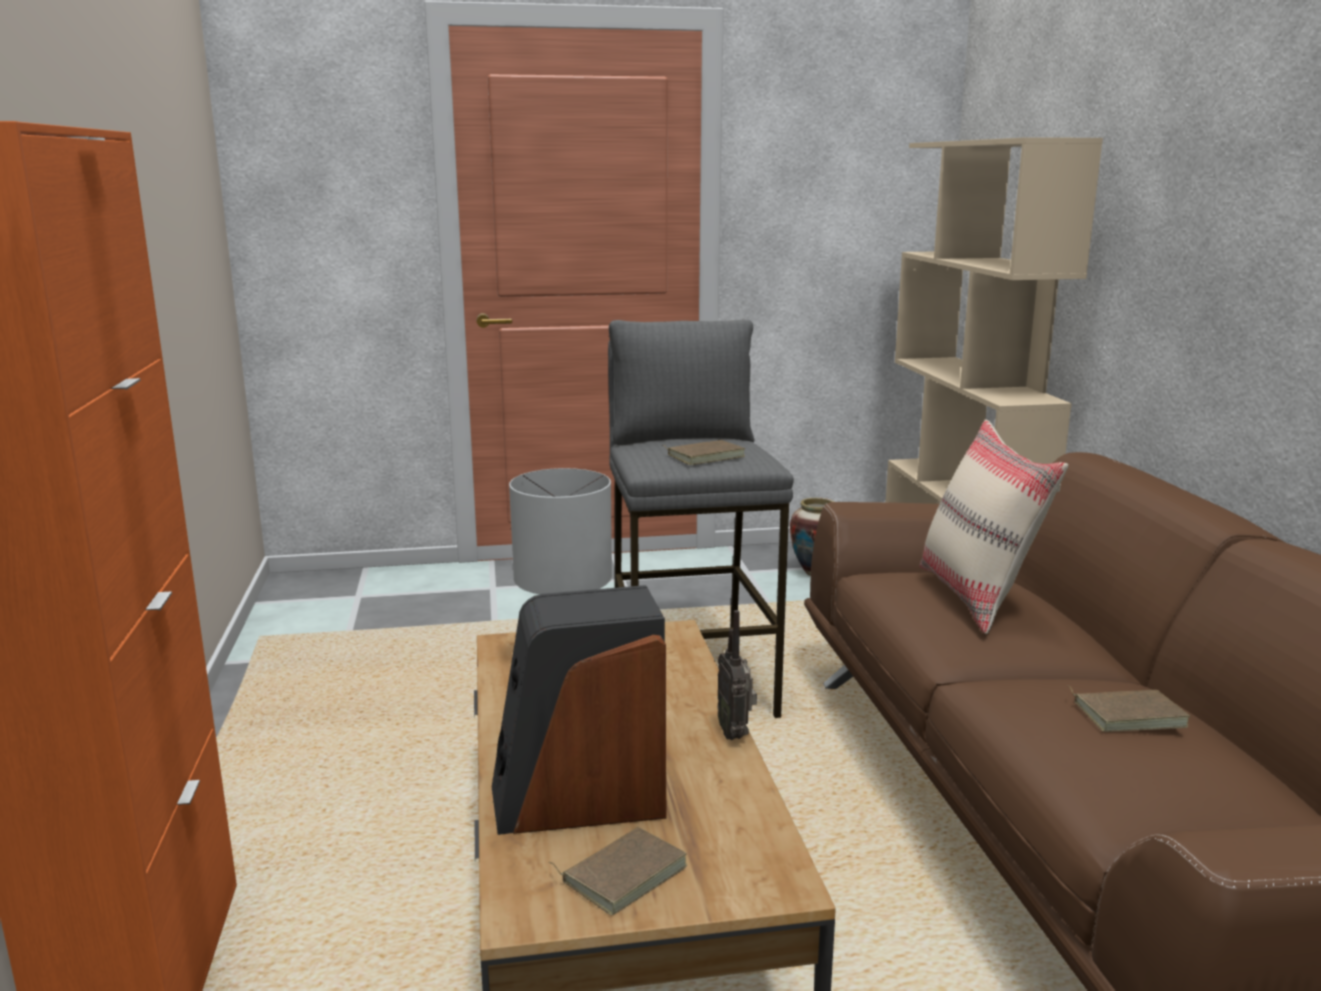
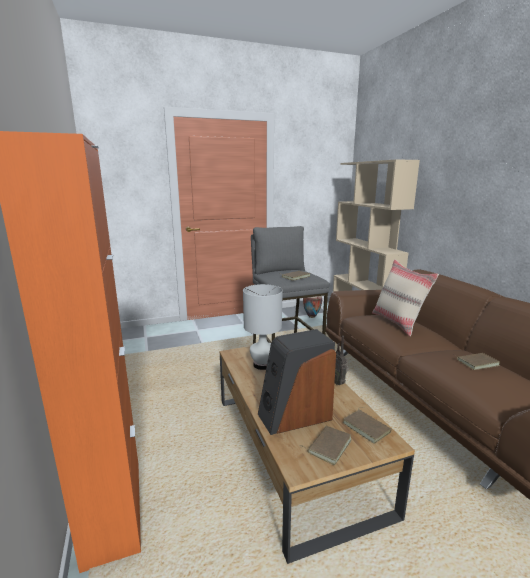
camera: 10 degrees left, 0 degrees up
(745, 844) = (367, 427): none -> brown book

